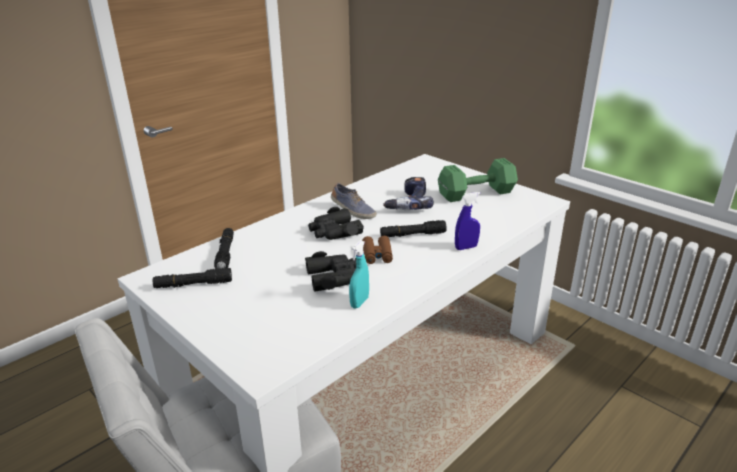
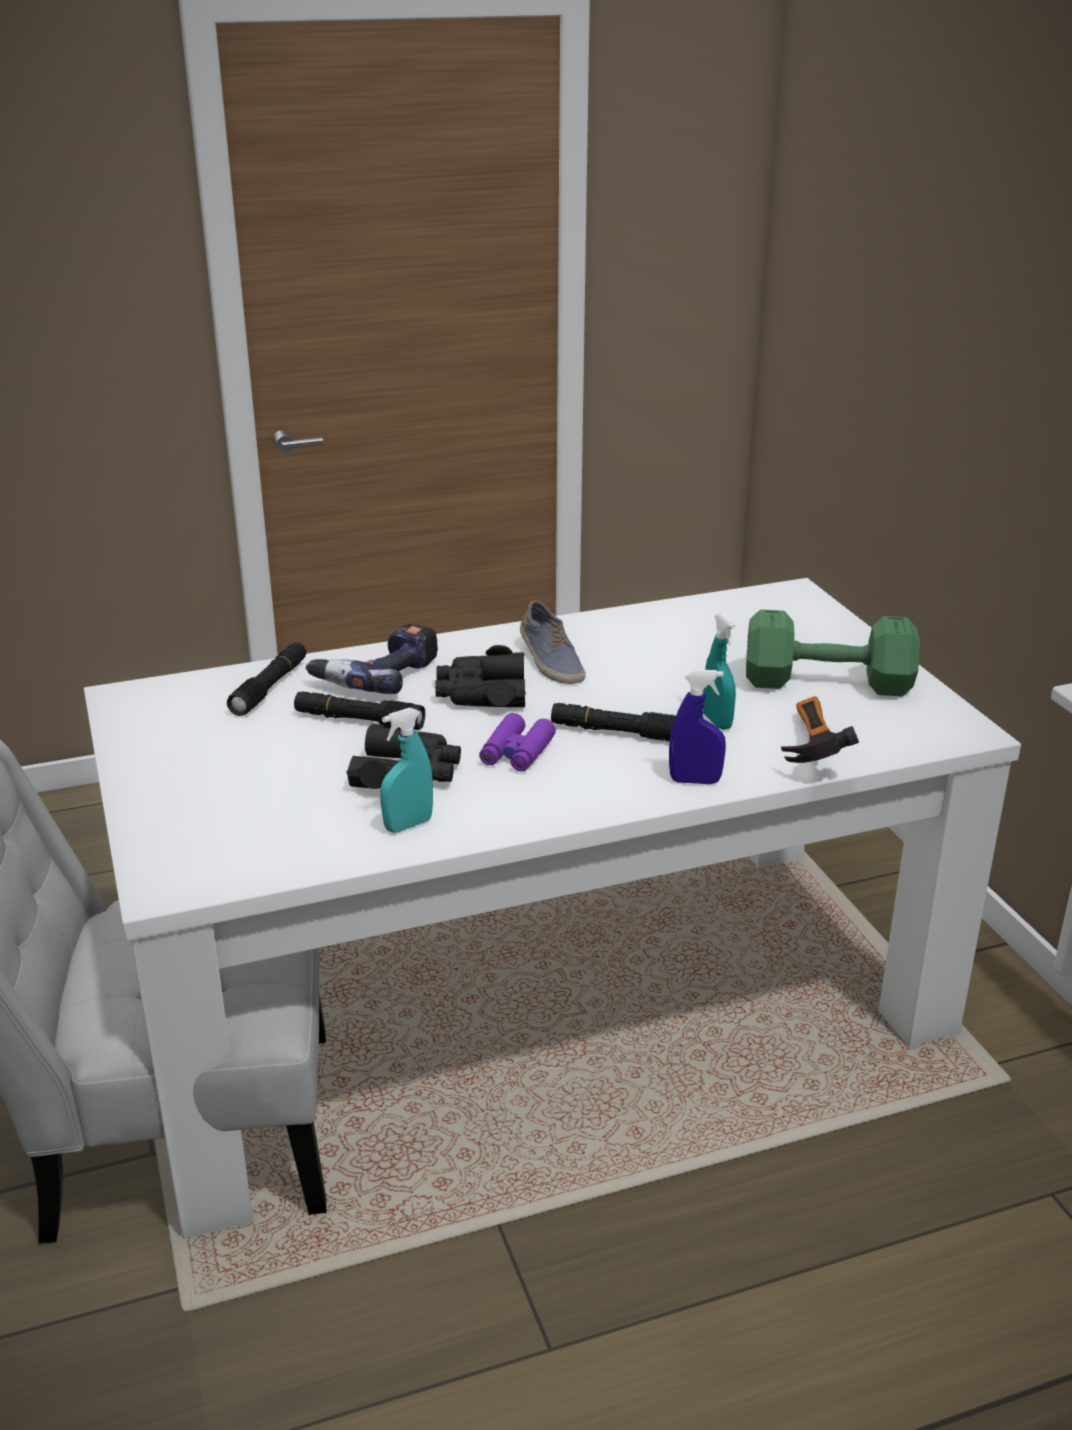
camera: 25 degrees right, 0 degrees up
(193, 284) = (180, 725): black flashlight -> black flashlight (359, 721)
(377, 255) = (517, 752): brown binoculars -> purple binoculars
(407, 203) = (668, 670): power drill -> power drill (377, 675)
(449, 220) = (717, 721): none -> turquoise spray bottle
(496, 223) = (805, 750): none -> hammer

